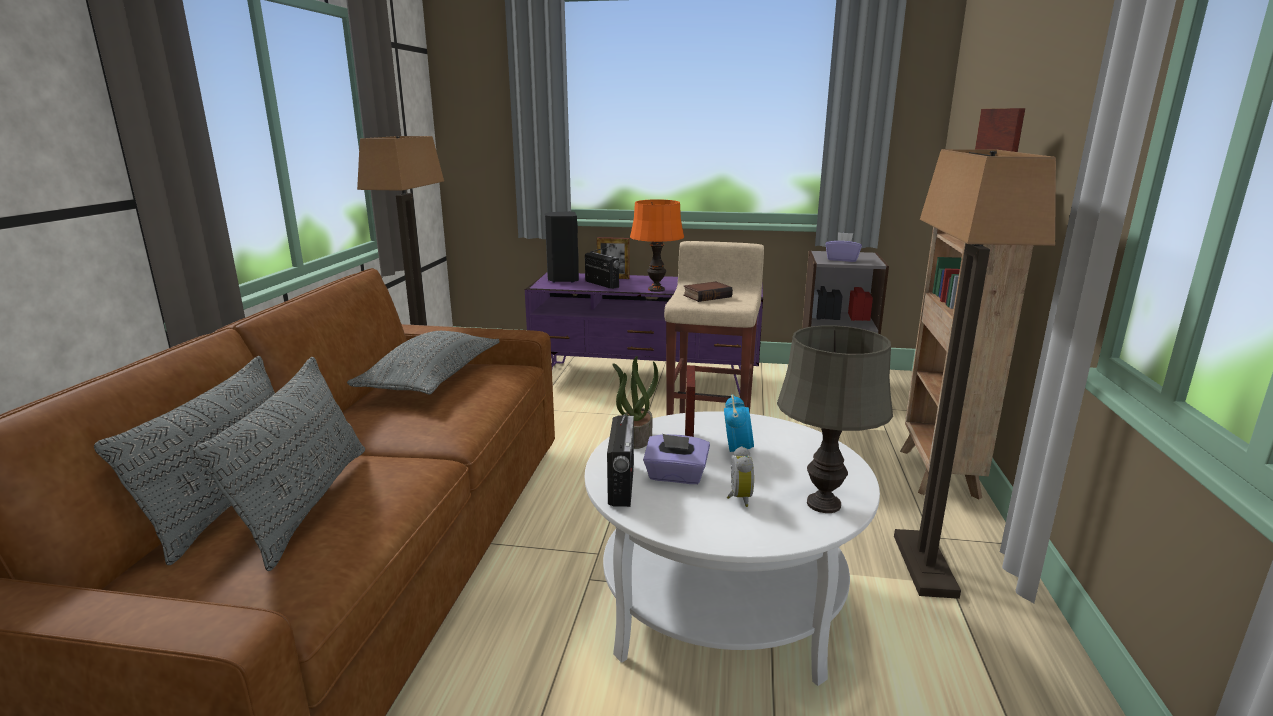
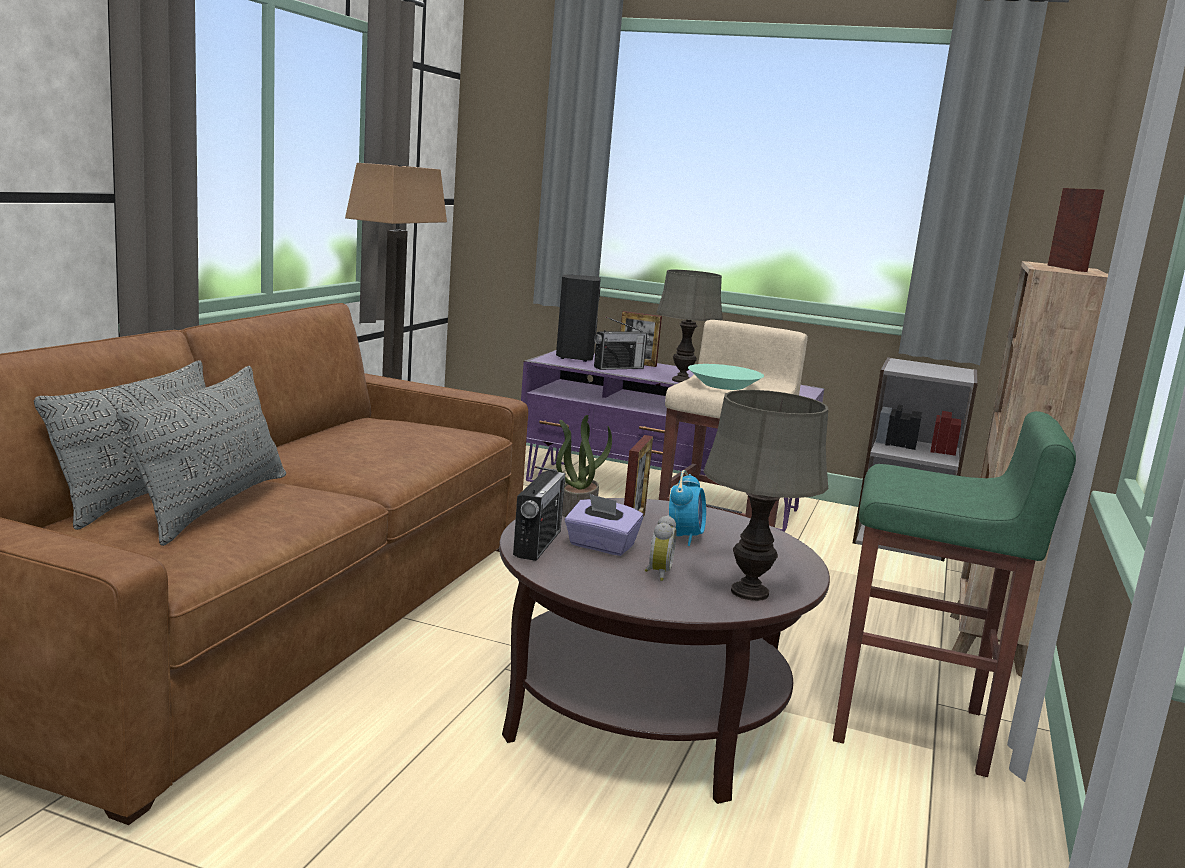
camera: 10 degrees right, 5 degrees down
(432, 379) = (381, 430): grey pillow -> none
(601, 284) = (618, 368): radio -> radio turned 90 degrees clockwise
(656, 289) = (682, 380): orange table lamp -> grey table lamp
(707, 296) = (724, 385): book -> turquoise bowl
(721, 602) = (645, 714): white coffee table -> brown coffee table
(842, 259) = (922, 370): purple tissue box -> none
(925, 566) = (912, 728): floor lamp -> green stool

